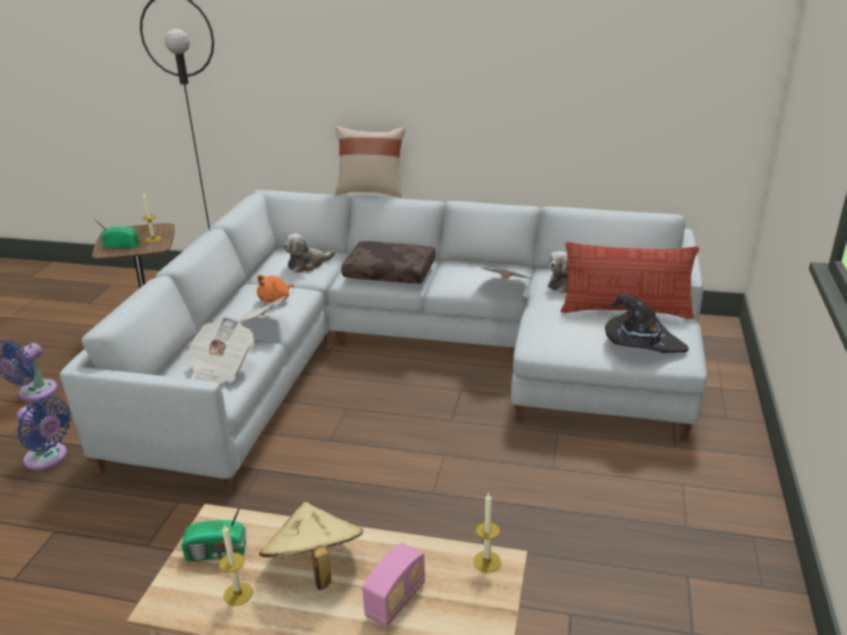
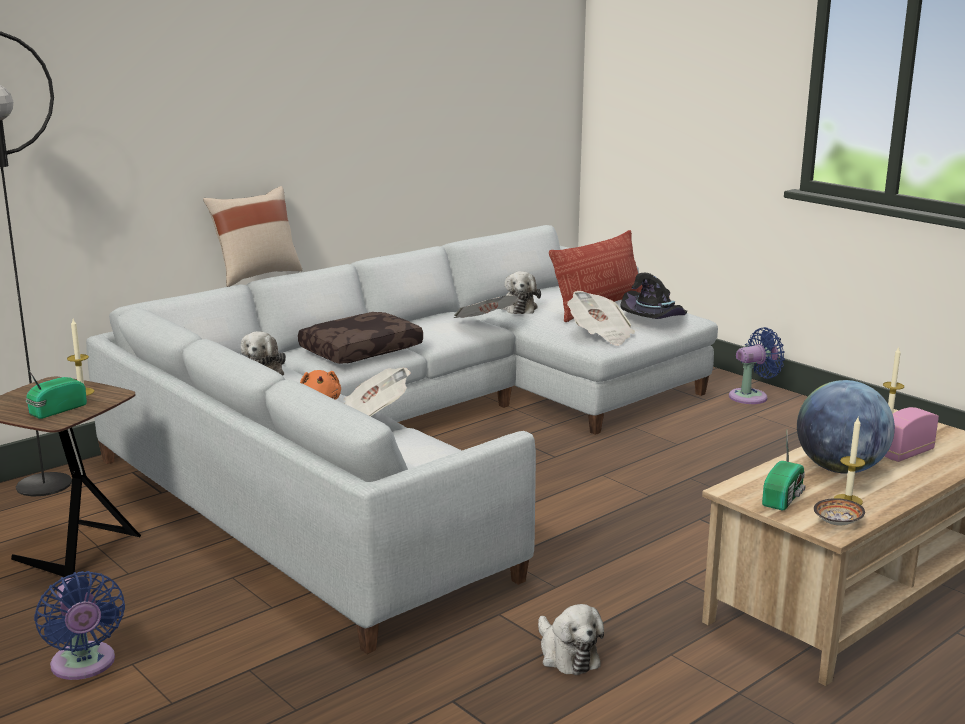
camera: 55 degrees left, 10 degrees down
(48, 458) = (282, 681): blue fan -> blue fan (752, 396)
(140, 555) = (567, 654): none -> plush toy
(179, 602) = (837, 523): none -> bowl
(220, 369) = (430, 455): newspaper -> newspaper (600, 336)
(314, 566) = (840, 469): beige hat -> globe
(396, 600) = (906, 453): radio -> radio turned 105 degrees counterclockwise

